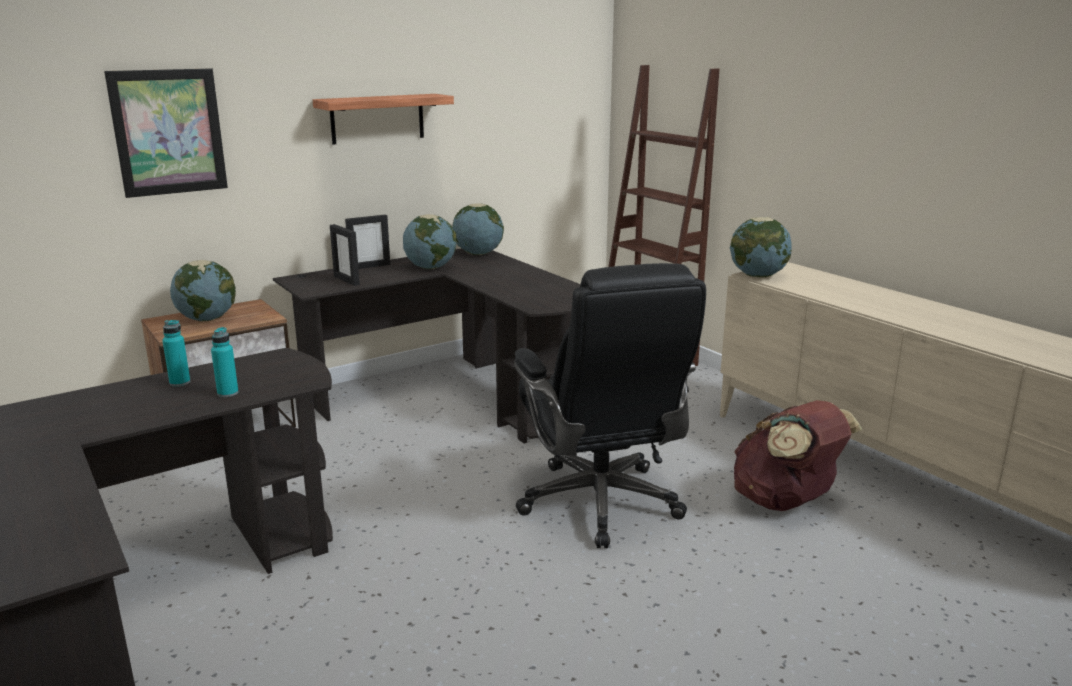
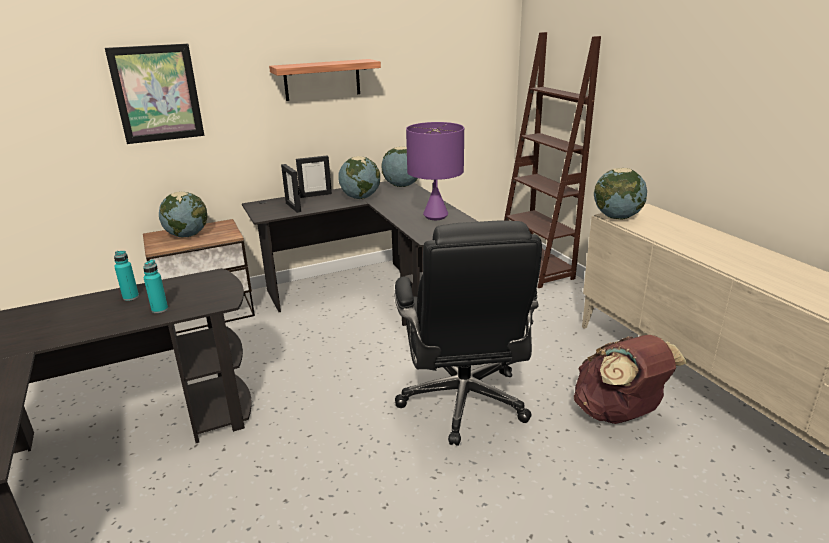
camera: 10 degrees right, 5 degrees up
(536, 285) = (435, 217): none -> purple table lamp

